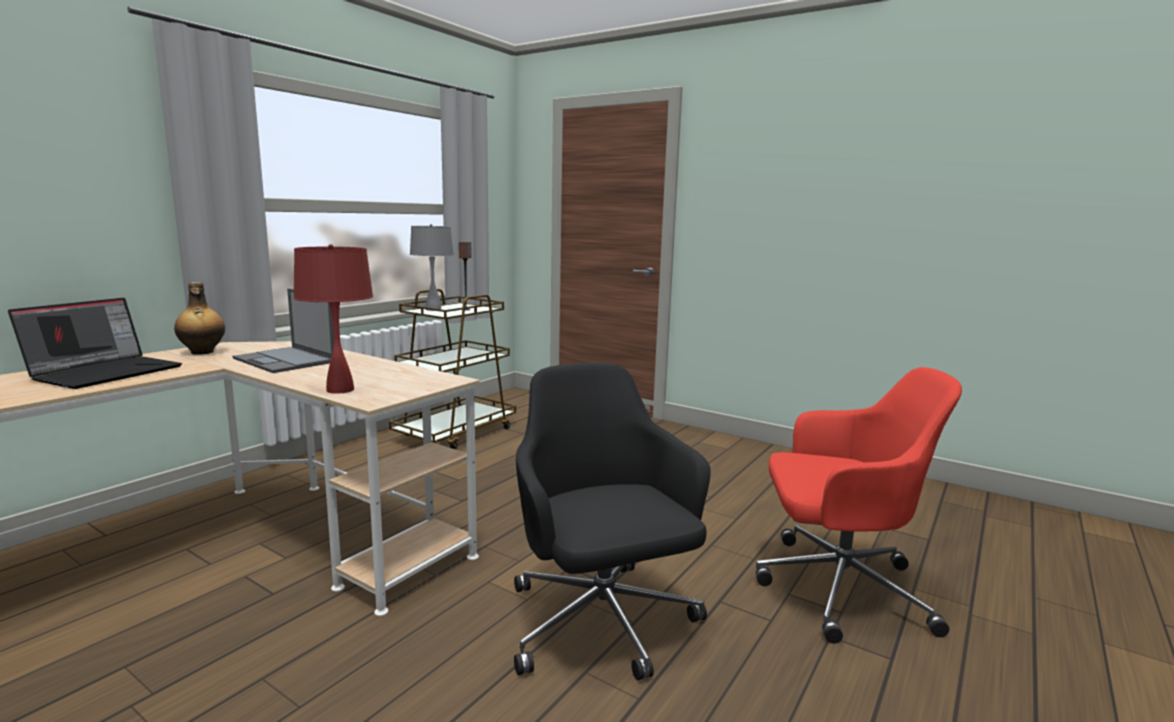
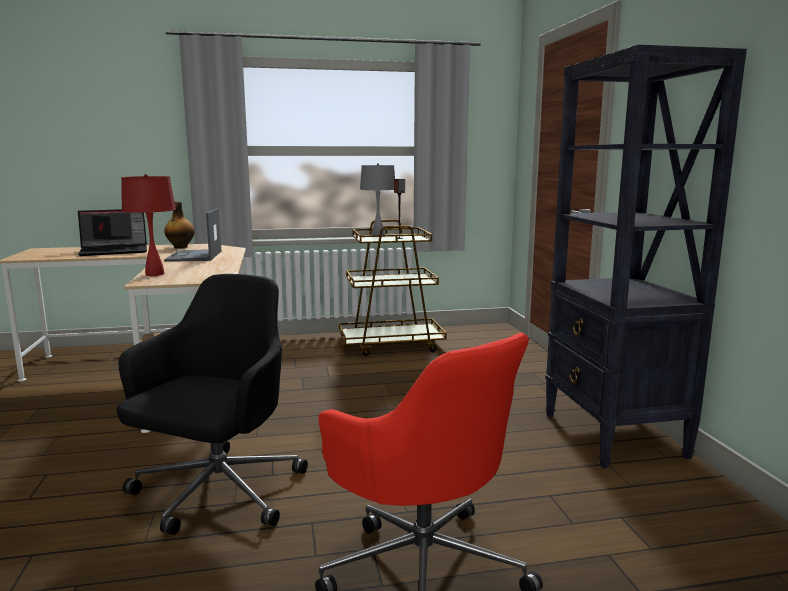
camera: 45 degrees right, 0 degrees up
(750, 454) = (613, 436): none -> black bookcase

